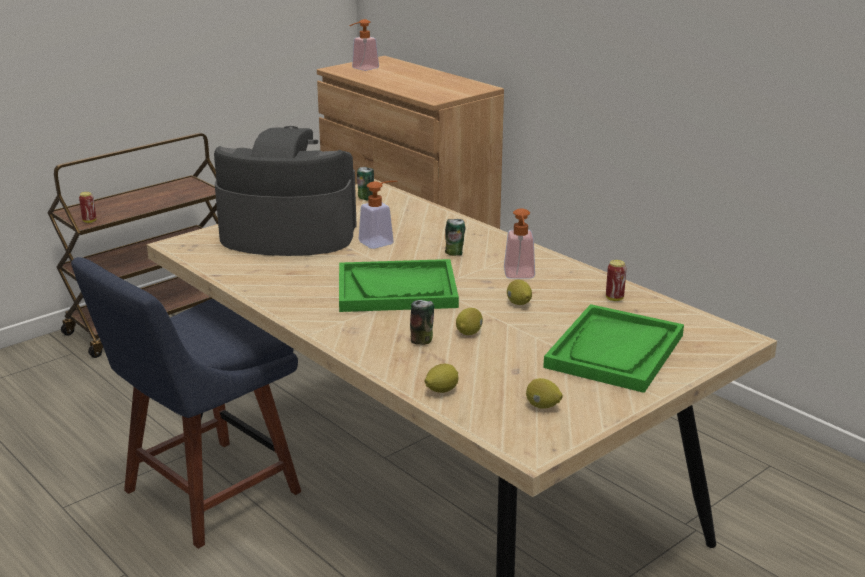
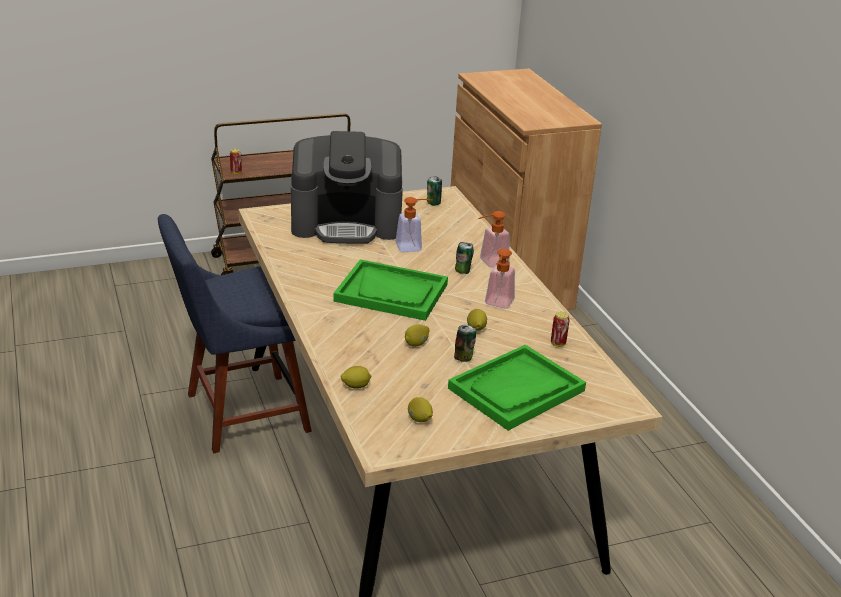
camera: 20 degrees right, 5 degrees up
(287, 234) = (347, 223): coffee machine -> coffee machine turned 150 degrees clockwise
(362, 69) = (496, 80): soap dispenser -> soap dispenser (489, 262)
(422, 341) = (375, 341): can -> can (464, 357)

